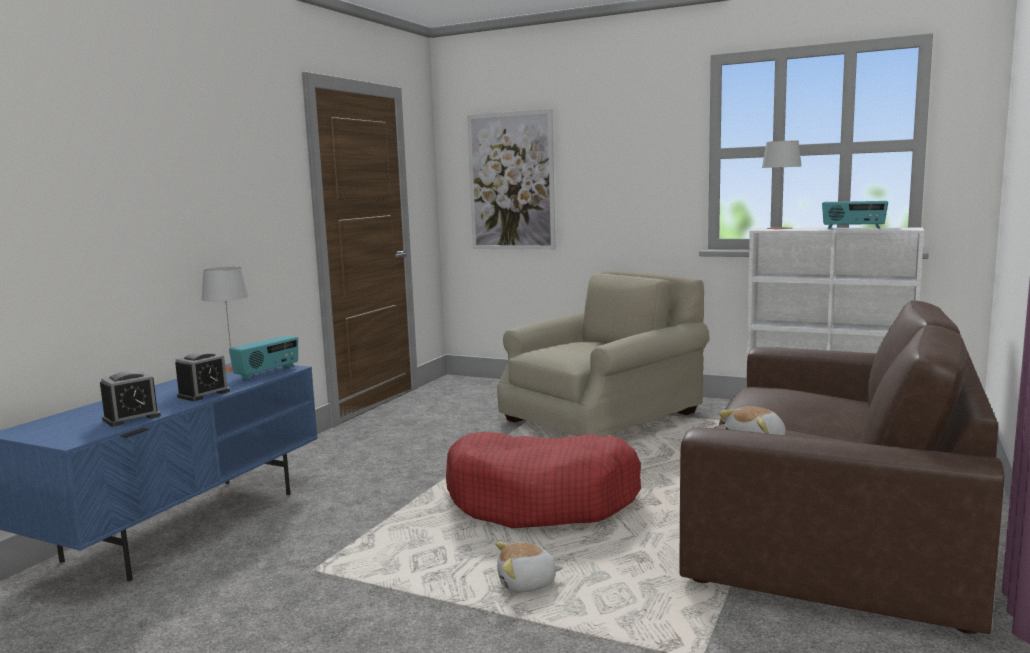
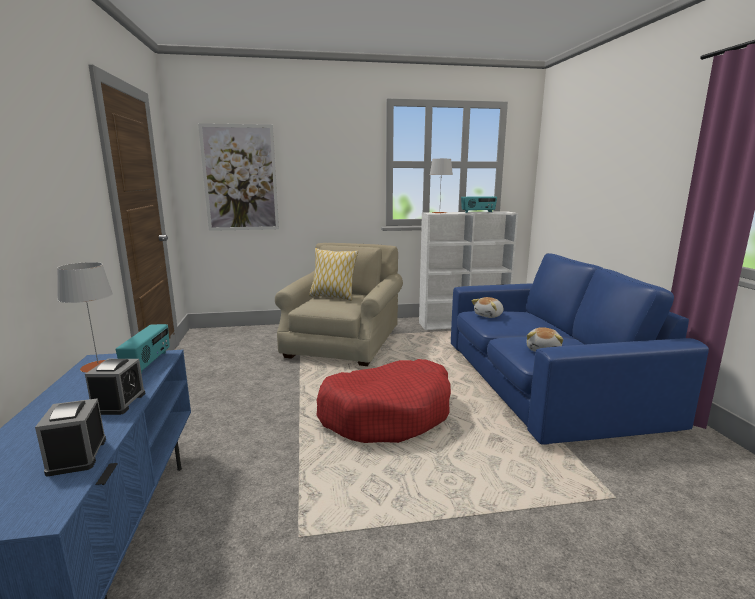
camera: 35 degrees left, 5 degrees up
(131, 418) = (77, 456): alarm clock -> alarm clock turned 150 degrees clockwise
(527, 584) = (462, 483): plush toy -> plush toy (489, 315)
(581, 345) = (333, 297): none -> pillow
(833, 519) = (544, 382): brown sofa -> blue sofa

